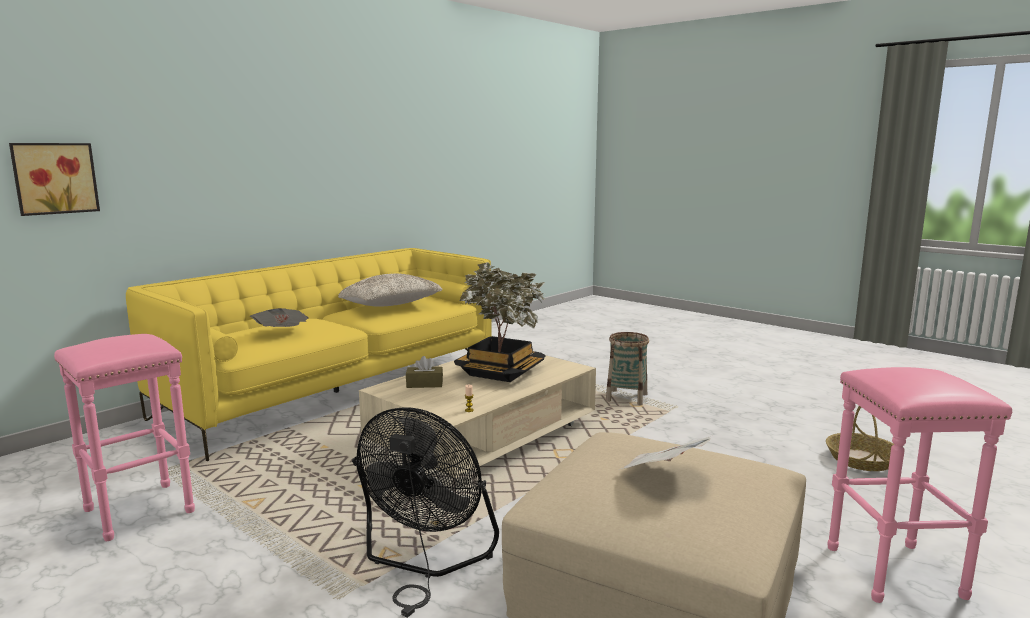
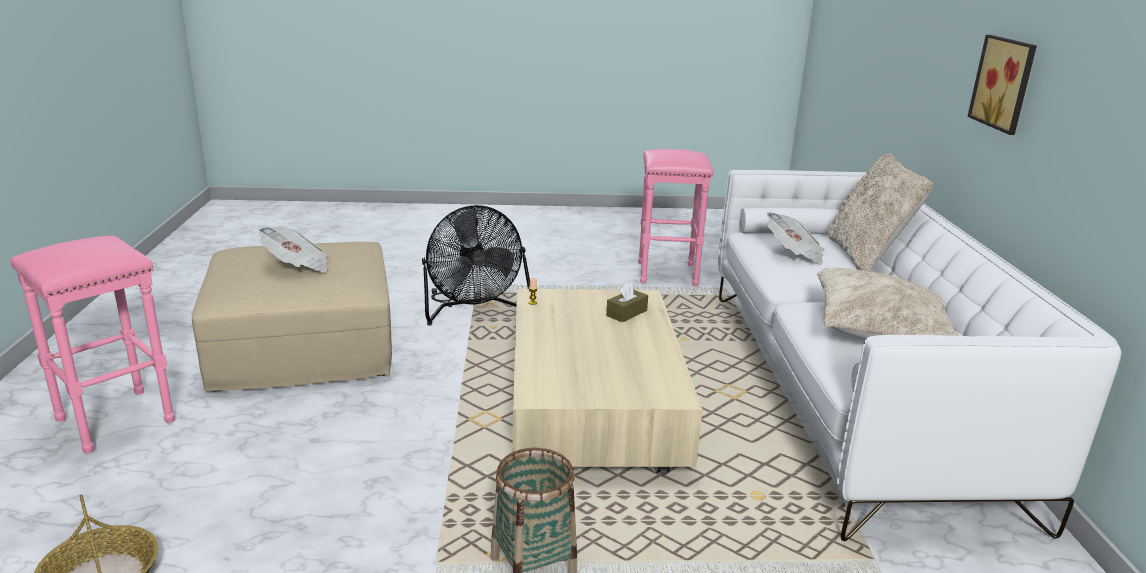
camera: 135 degrees right, 10 degrees up
(54, 178) = (893, 54): picture -> picture (1006, 83)
(241, 326) = (866, 255): none -> beige pillow
(336, 391) = (848, 394): yellow sofa -> white sofa
(499, 372) = (598, 354): potted plant -> none

